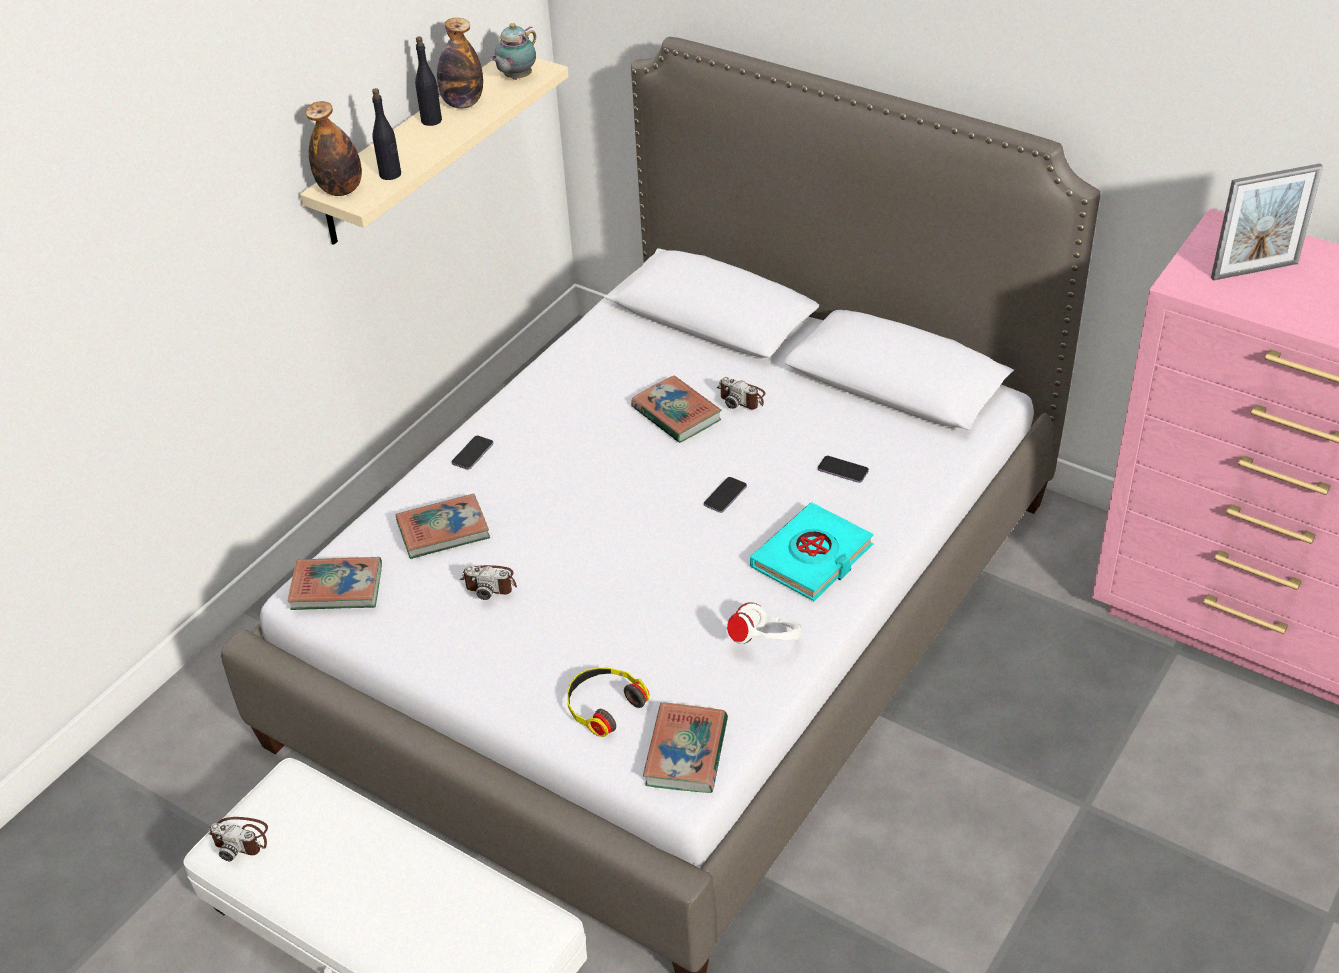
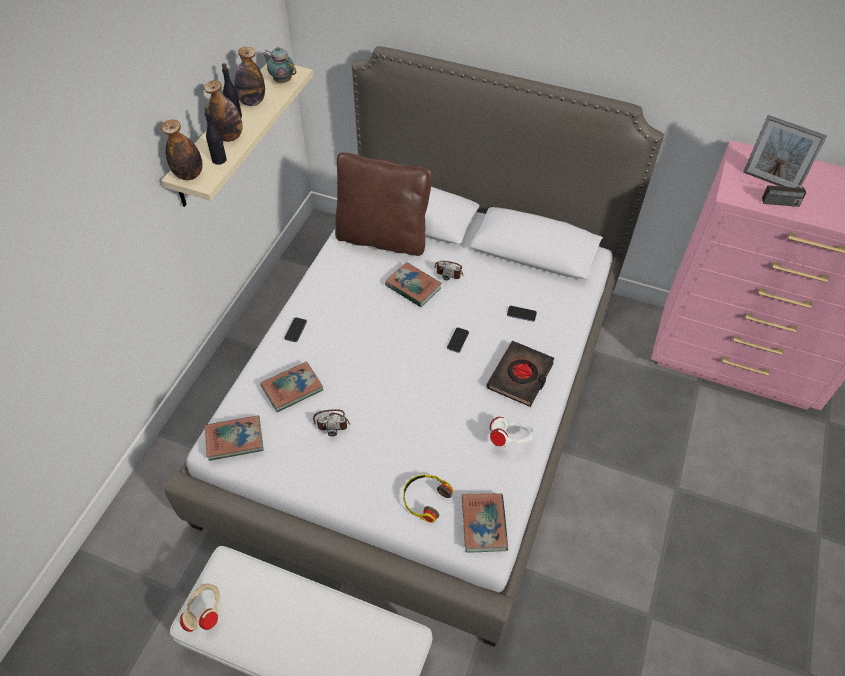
camera: 15 degrees left, 10 degrees up
(241, 838) = (205, 612): camera -> beige headphones
(414, 146) = (229, 136): none -> bottle
(516, 78) = (282, 80): teapot -> teapot turned 105 degrees clockwise
(649, 340) = (382, 238): none -> brown pillow
(812, 558) = (520, 376): turquoise book -> black book
(1242, 299) = (770, 202): none -> radio
(1254, 271) = (770, 181): picture frame -> picture frame turned 60 degrees clockwise

